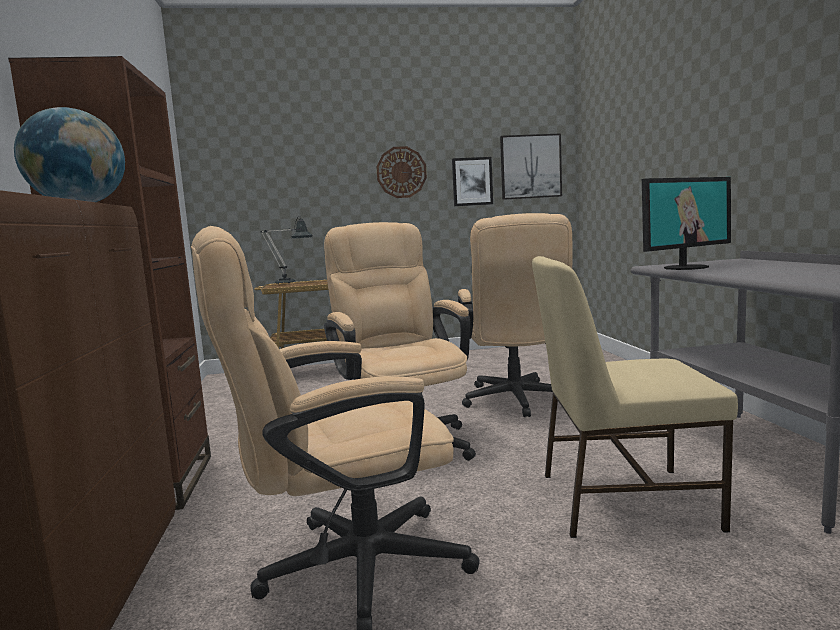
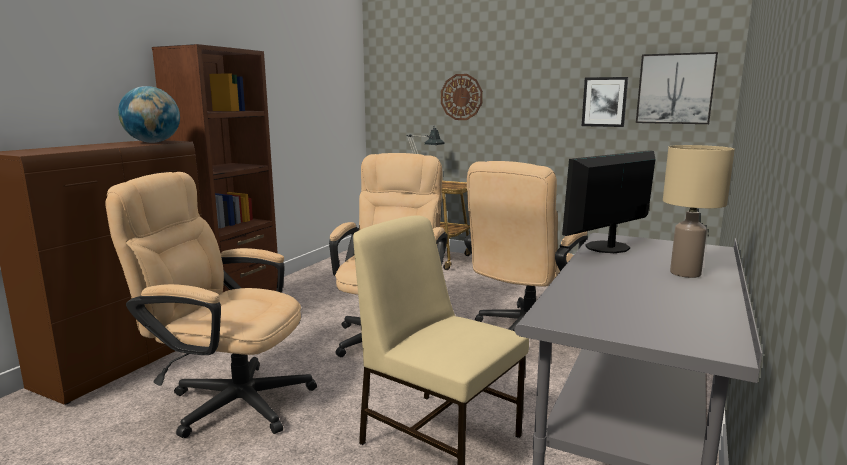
camera: 35 degrees right, 5 degrees up
(401, 172) = (533, 89): wall clock -> wall clock (461, 97)
(685, 267) = (608, 247): monitor -> monitor turned 135 degrees clockwise
(787, 266) = (685, 273): none -> beige table lamp

